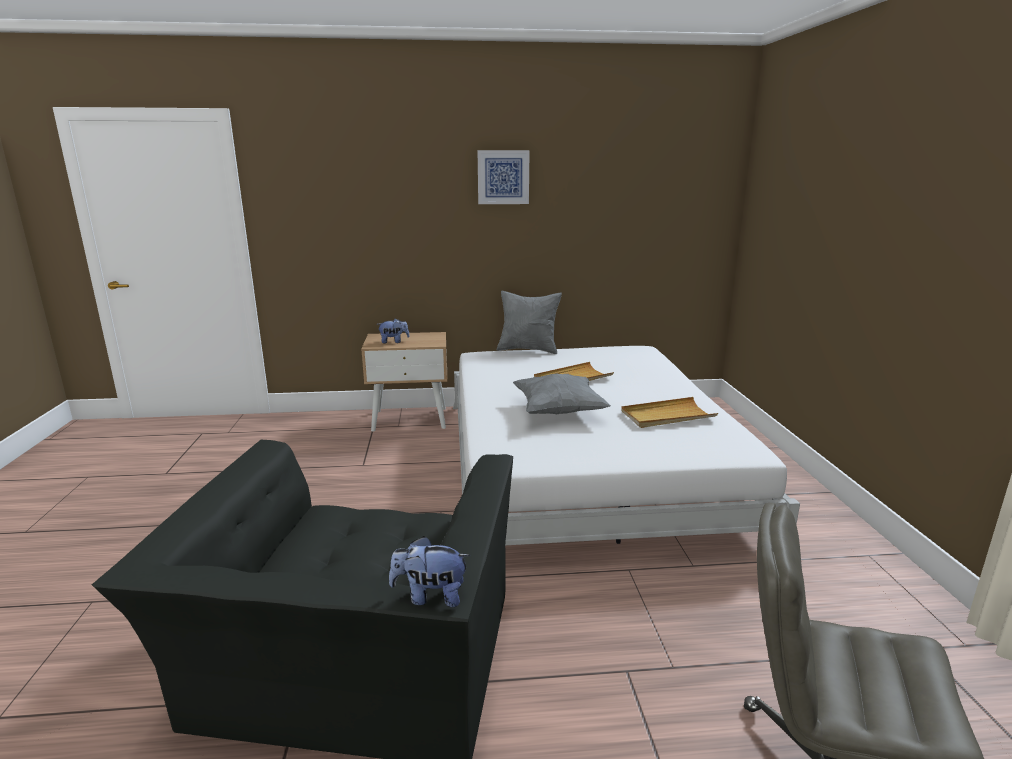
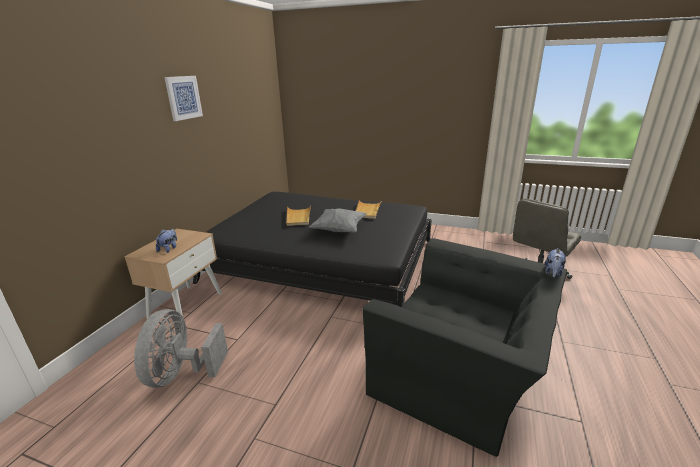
camera: 65 degrees left, 5 degrees up
(299, 456) = (181, 373): none -> grey fan
(528, 350) = (229, 218): grey pillow -> none
(583, 466) = (322, 261): white bed -> black bed

